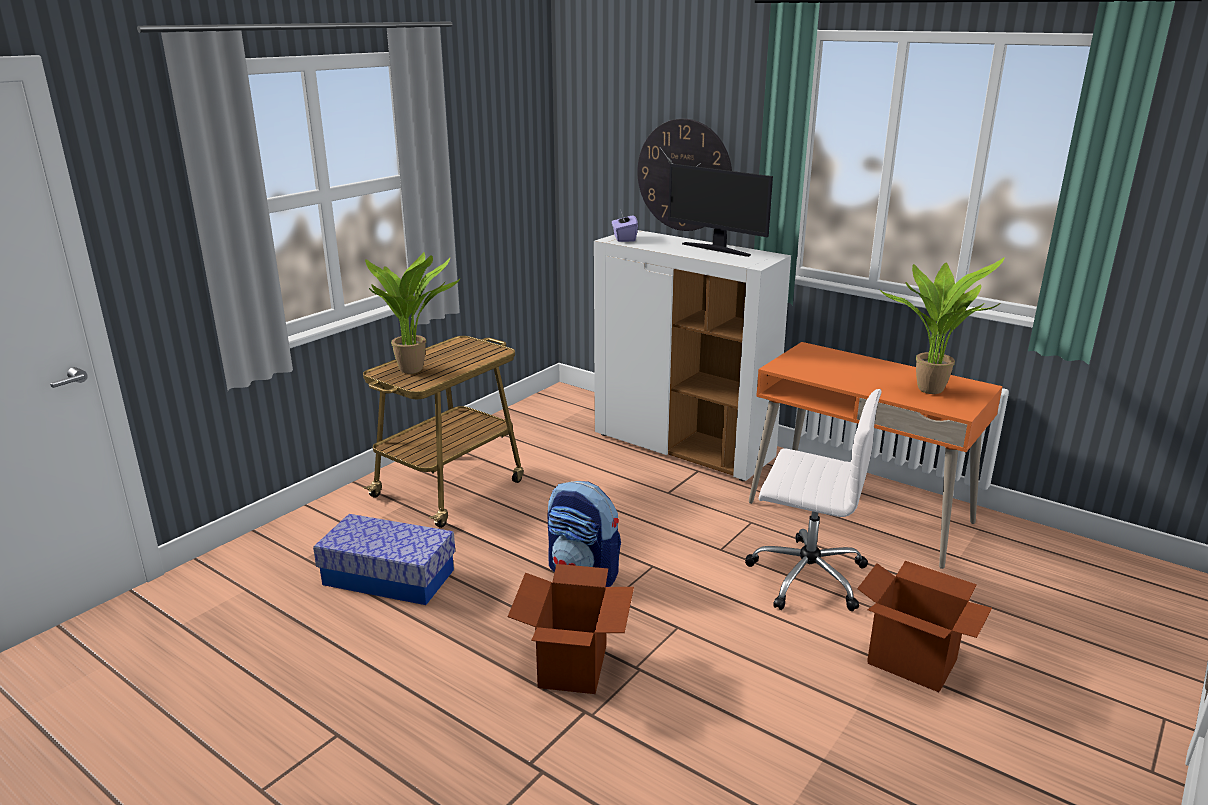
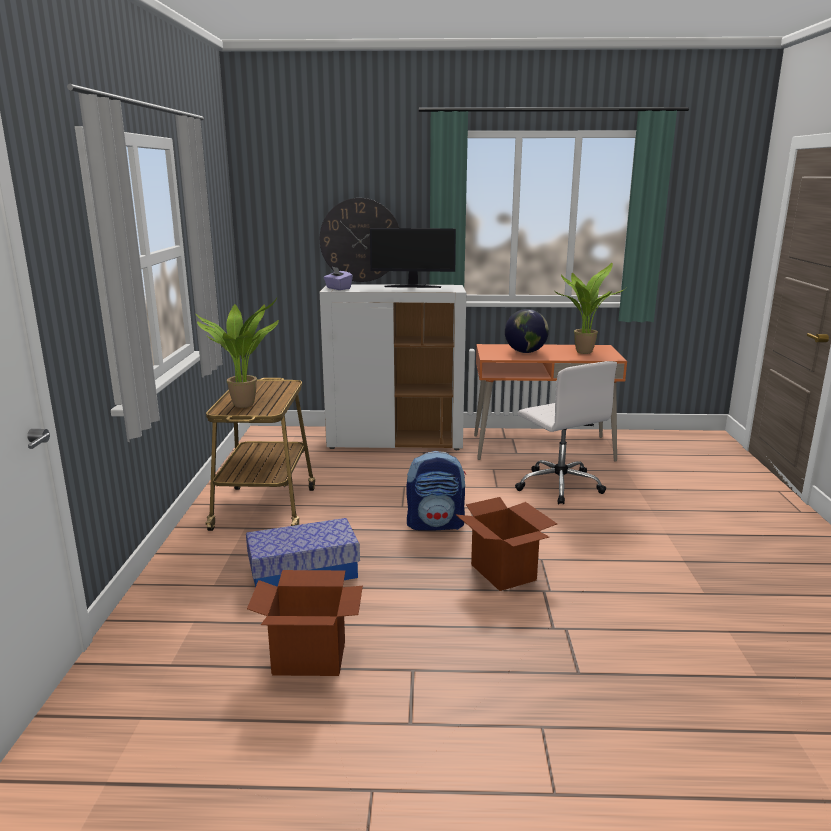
camera: 35 degrees left, 5 degrees down
(805, 576) = (559, 485): white office chair -> white office chair turned 75 degrees clockwise
(843, 370) = (525, 352): none -> globe
(912, 662) = (660, 505): cardboard box -> cardboard box (310, 658)

